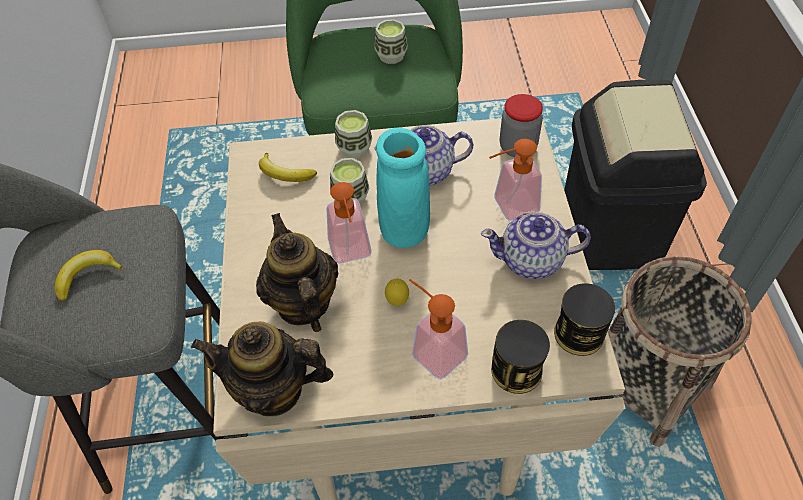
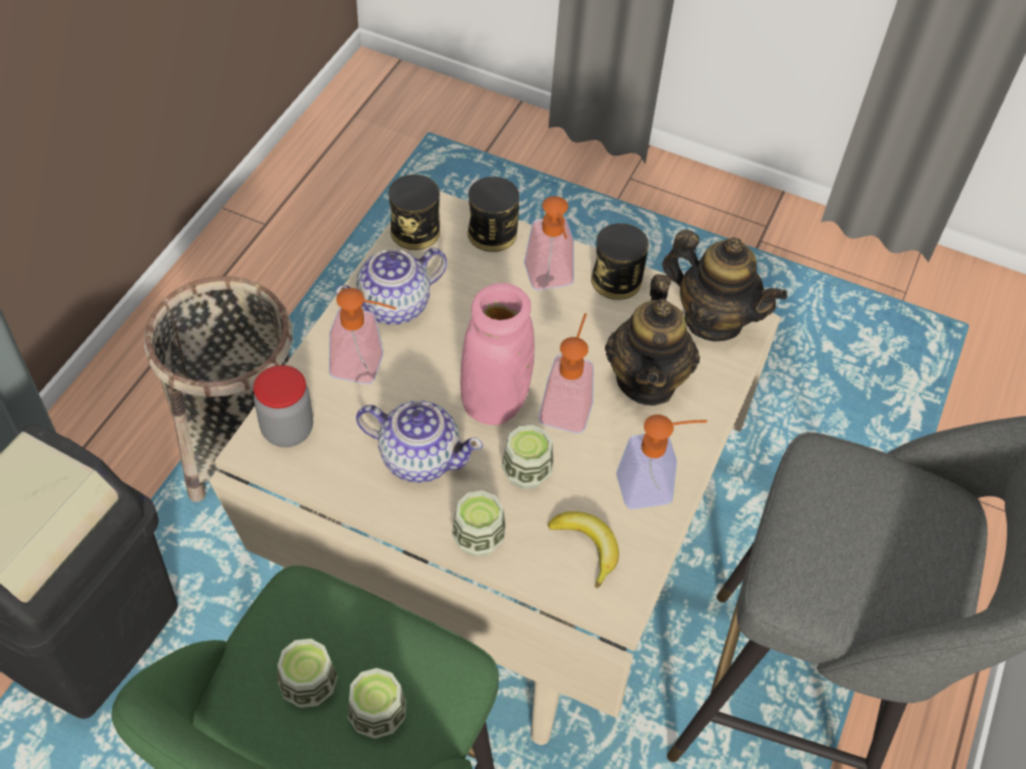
camera: 155 degrees left, 0 degrees up
(88, 276) = (874, 536): banana -> none
(259, 229) = (654, 486): none -> soap dispenser
(349, 60) = (377, 716): none -> cup
(378, 383) = (616, 280): none -> can
(397, 302) = (553, 335): lemon -> none
(404, 230) = (494, 401): turquoise vase -> pink vase
(532, 260) = (395, 305): teapot -> teapot turned 120 degrees clockwise

